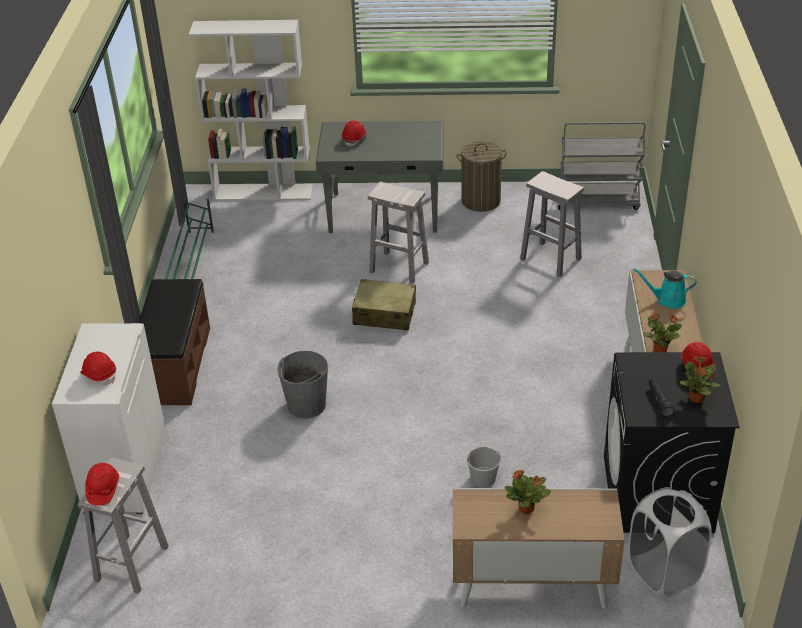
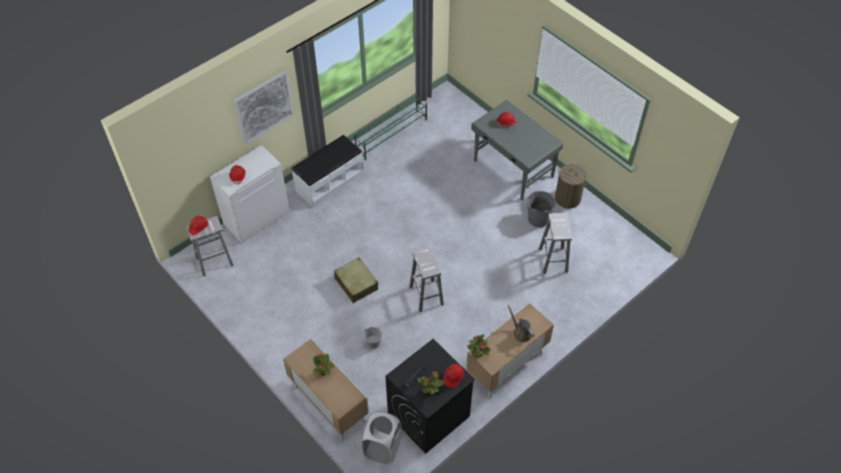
camera: 45 degrees right, 15 degrees up
(67, 241) = (264, 106): none -> picture
(175, 365) = (329, 182): brown bench -> white bench
(264, 192) = (475, 113): white bookcase -> none
(306, 405) = (352, 246): grey bucket -> grey bucket (538, 219)
(384, 314) = (440, 227): beige suitcase -> beige suitcase (356, 284)
(398, 267) = (478, 206): white stool -> white stool (426, 295)
(598, 200) = (626, 246): grey cart -> none
(668, 300) = (521, 333): turquoise watering can -> brown watering can

